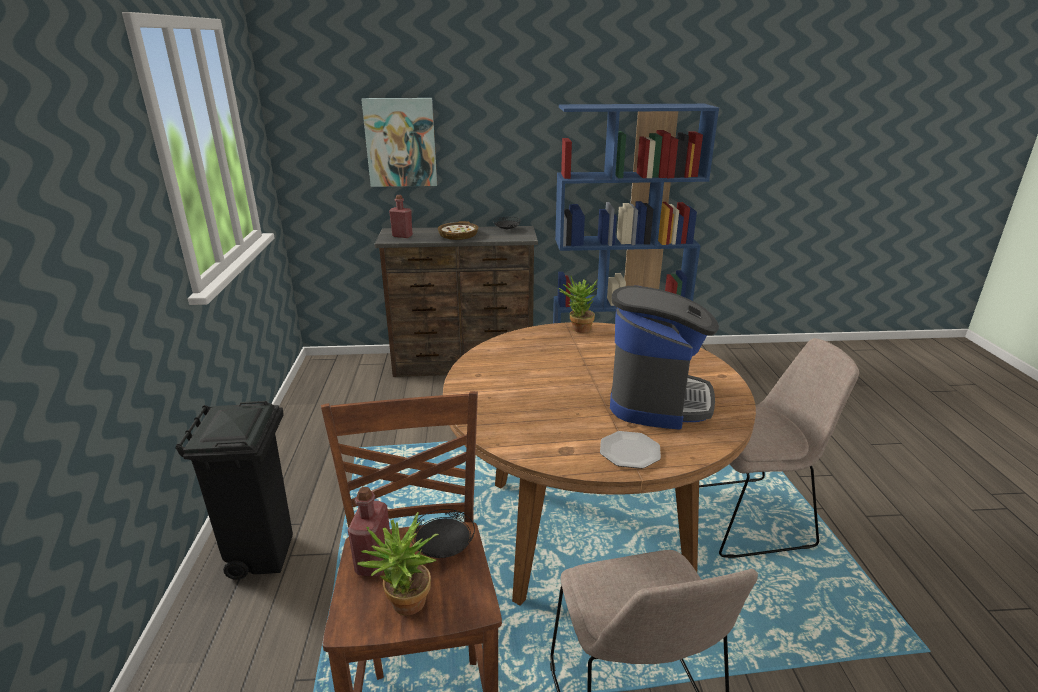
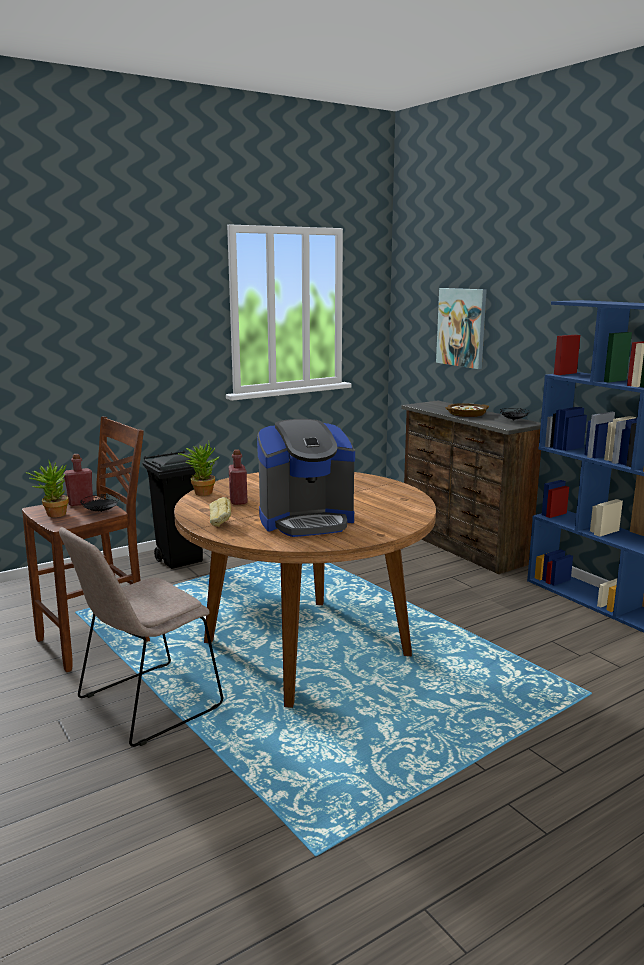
camera: 60 degrees right, 10 degrees down
(402, 236) = (431, 406): red bottle -> red bottle (238, 501)
(577, 329) = (391, 486): potted plant -> potted plant (201, 492)
(629, 452) = (220, 523): plate -> bread
(749, 516) = (413, 723): beige chair -> none

